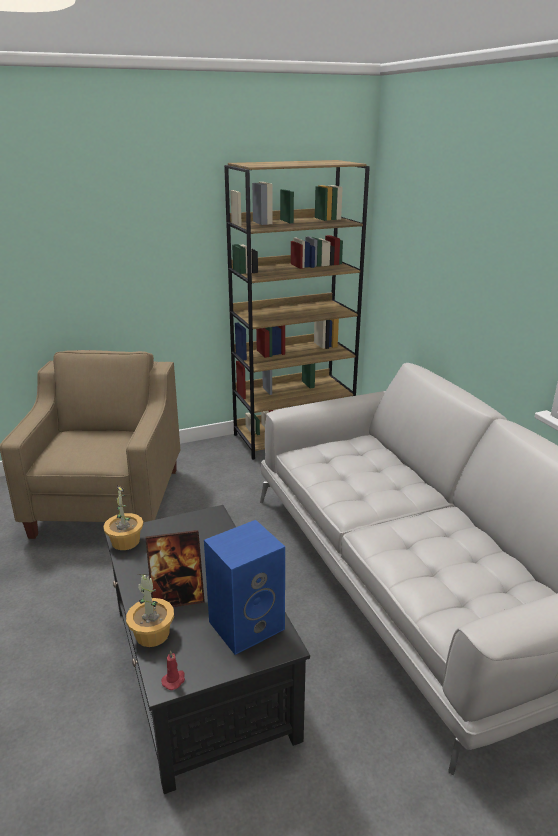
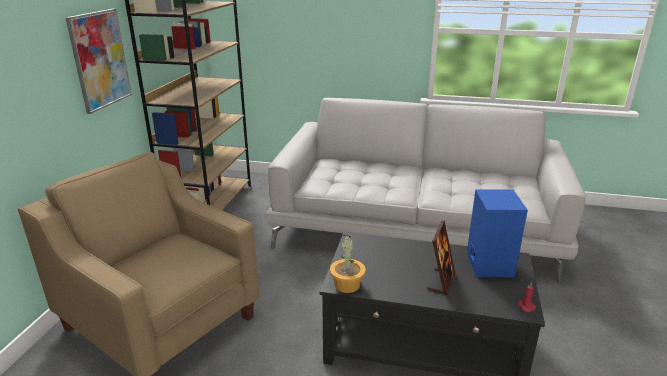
camera: 55 degrees left, 0 degrees up
(152, 634) = (473, 303): potted plant -> none
(179, 261) = (100, 60): none -> picture

